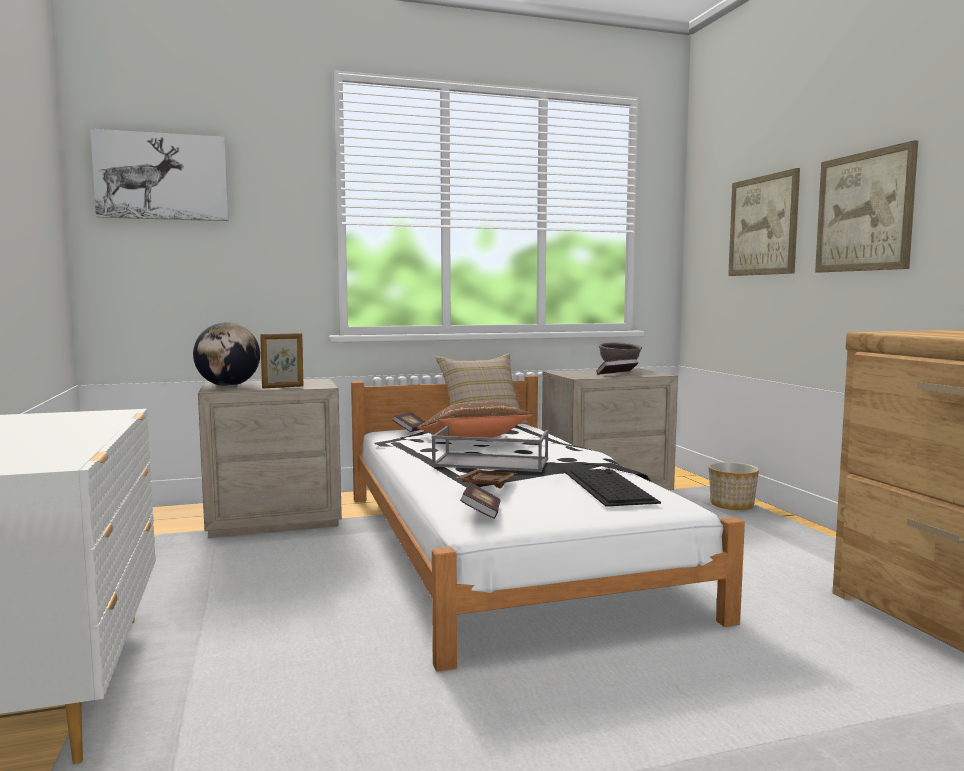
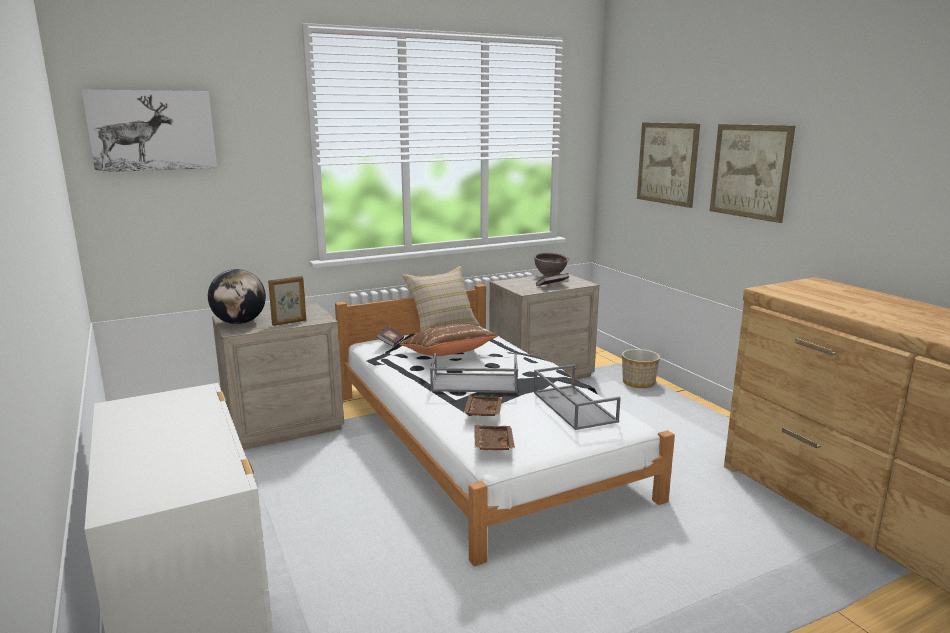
camera: 10 degrees left, 10 degrees up
(481, 513) = (492, 445): book -> brown tray
(608, 486) = (572, 406): keyboard -> grey tray

